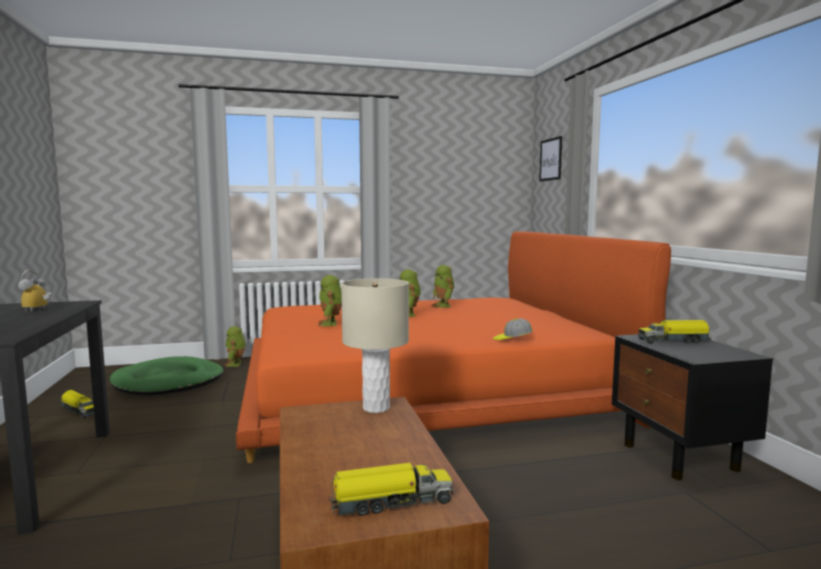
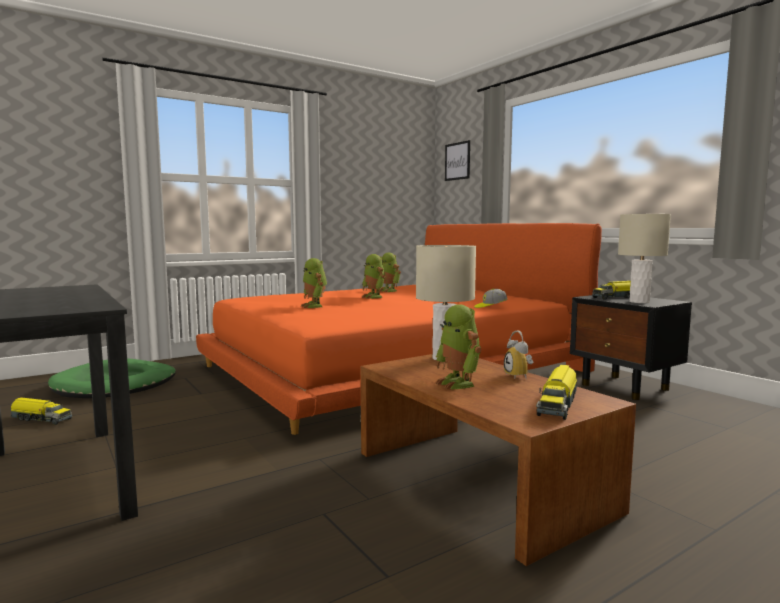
camera: 20 degrees left, 0 degrees up
(38, 310) = (50, 291): alarm clock -> alarm clock (520, 376)
(236, 364) = (174, 364): toy robot -> toy robot (458, 383)
(390, 502) = (557, 404): toy truck -> toy truck turned 150 degrees clockwise
(691, 352) = (639, 302): none -> beige table lamp

